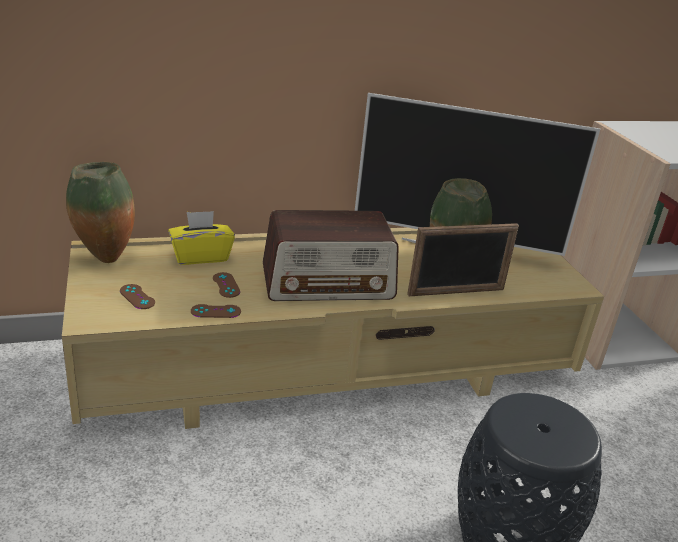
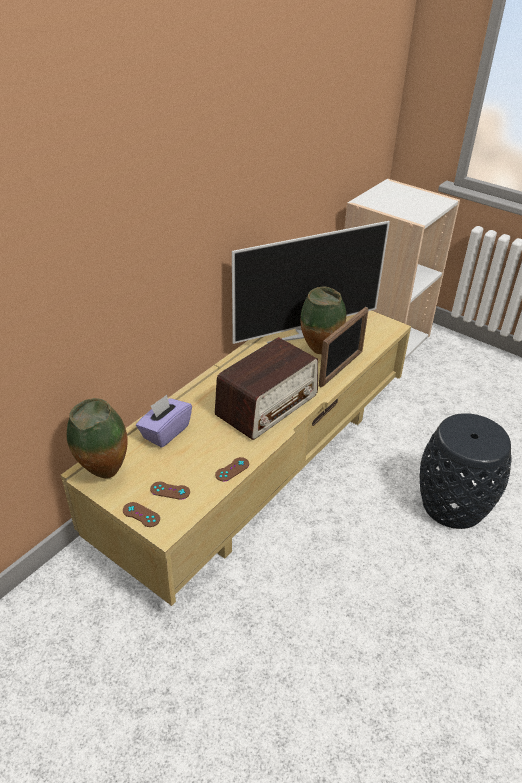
camera: 35 degrees left, 10 degrees up
(201, 256) = (165, 432): yellow tissue box -> purple tissue box
(226, 285) = (211, 445): brown game controller -> brown game controller (141, 514)

